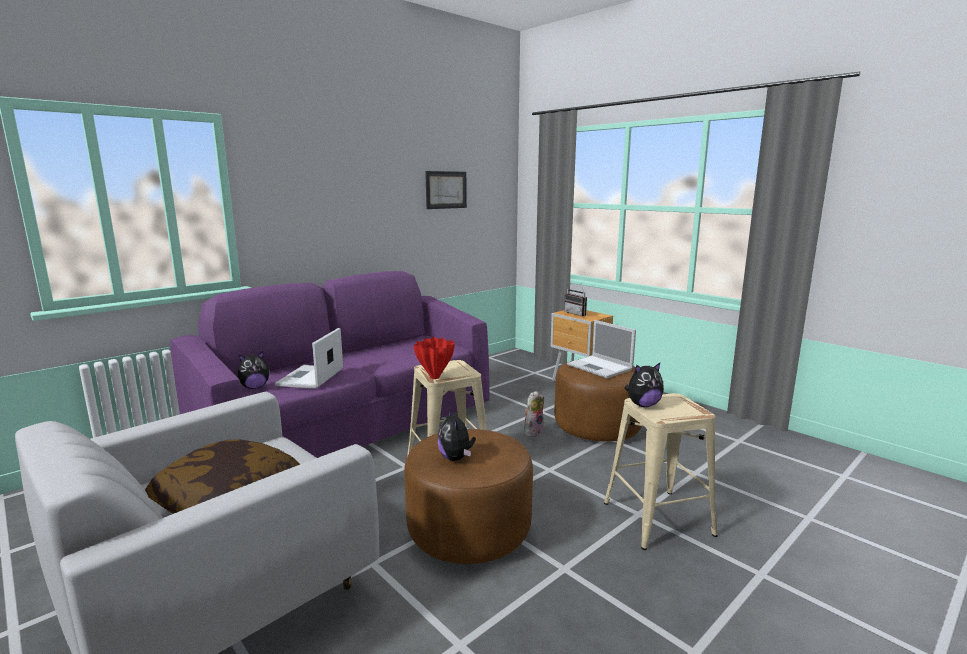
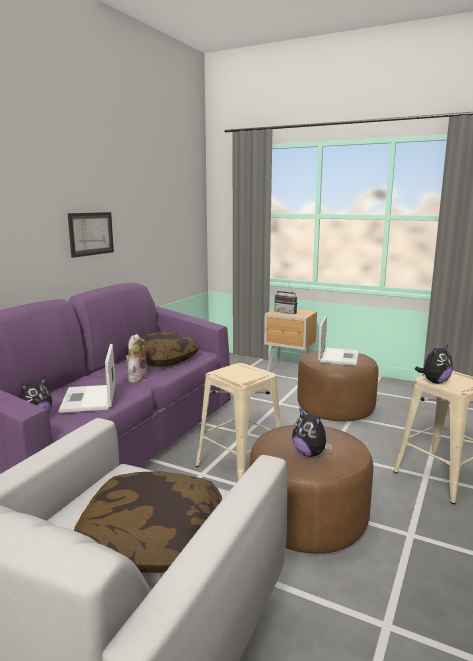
camera: 20 degrees left, 0 degrees up
(412, 351) = (163, 361): none -> pillow
(434, 378) = (238, 382): red vase -> none
(446, 190) = (155, 201): picture -> picture (91, 233)
(533, 431) = (287, 422): plush toy -> plush toy (136, 378)
(600, 367) = (338, 356): laptop -> laptop turned 105 degrees counterclockwise

